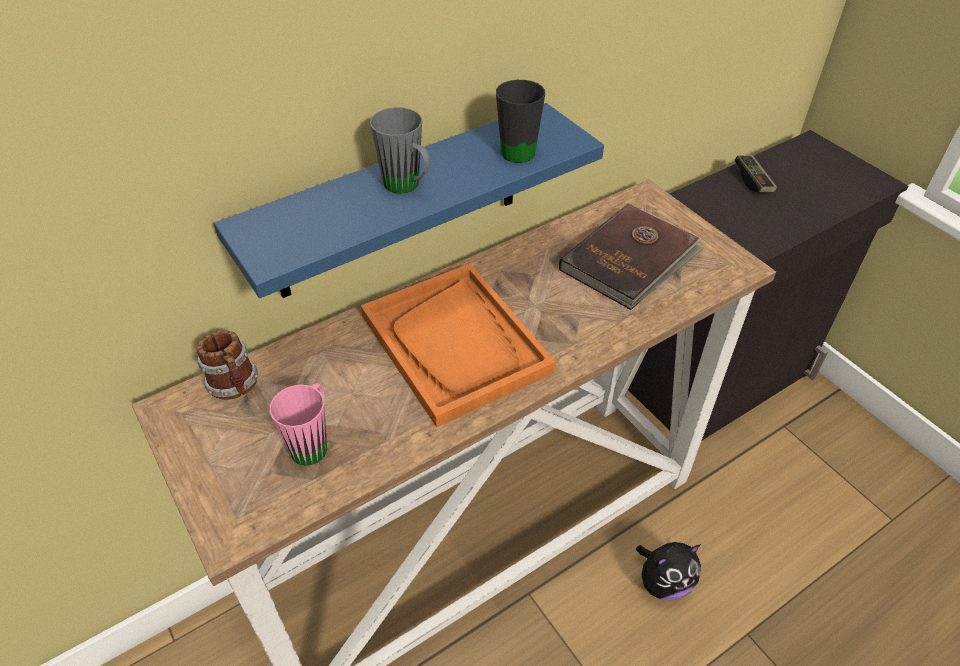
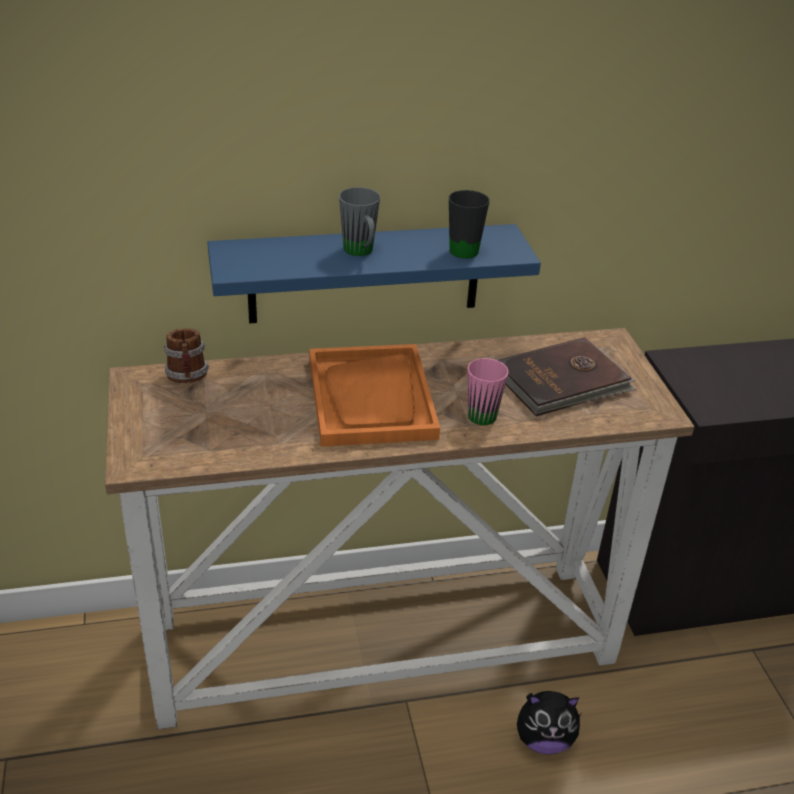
camera: 20 degrees right, 10 degrees down
(313, 442) = (223, 428): pink mug -> pink mug (486, 412)
(753, 181) = (741, 361): game controller -> none

